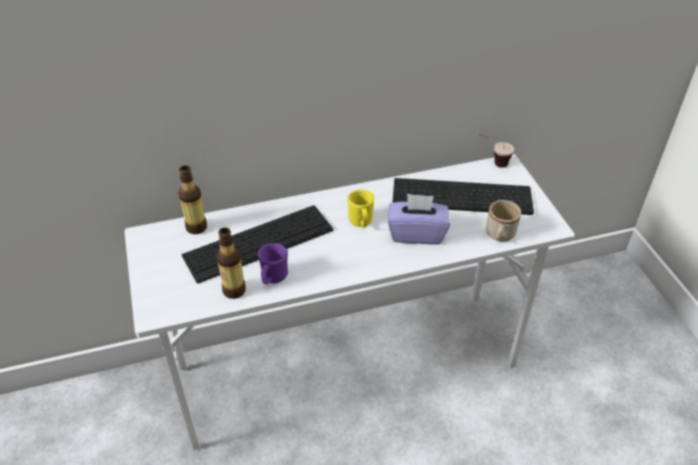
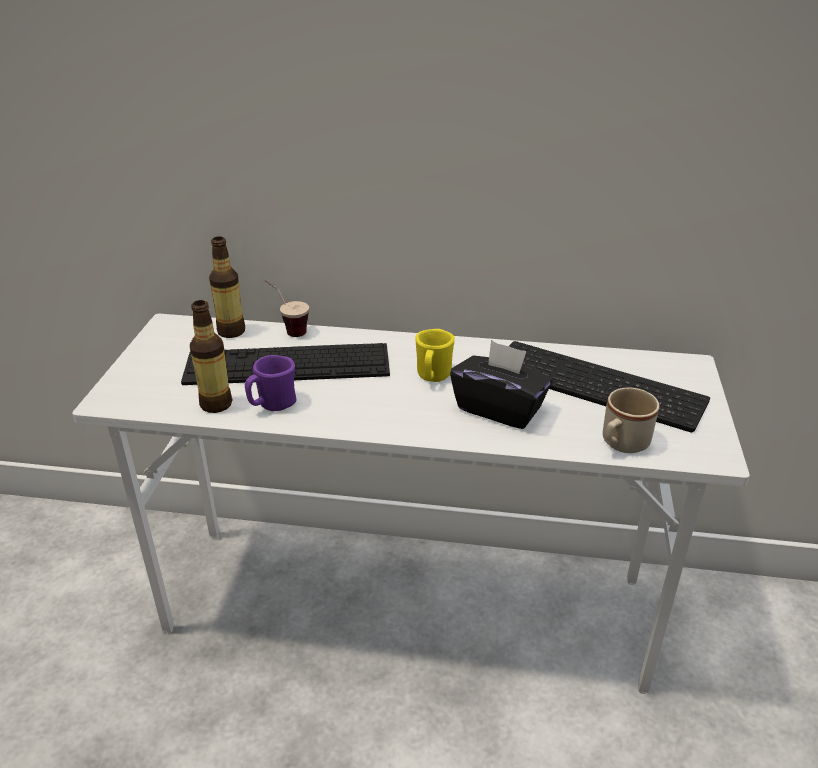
camera: 25 degrees right, 10 degrees down
(417, 233) = (499, 408): purple tissue box -> black tissue box
(492, 162) = (670, 358): cup -> cup (288, 329)

